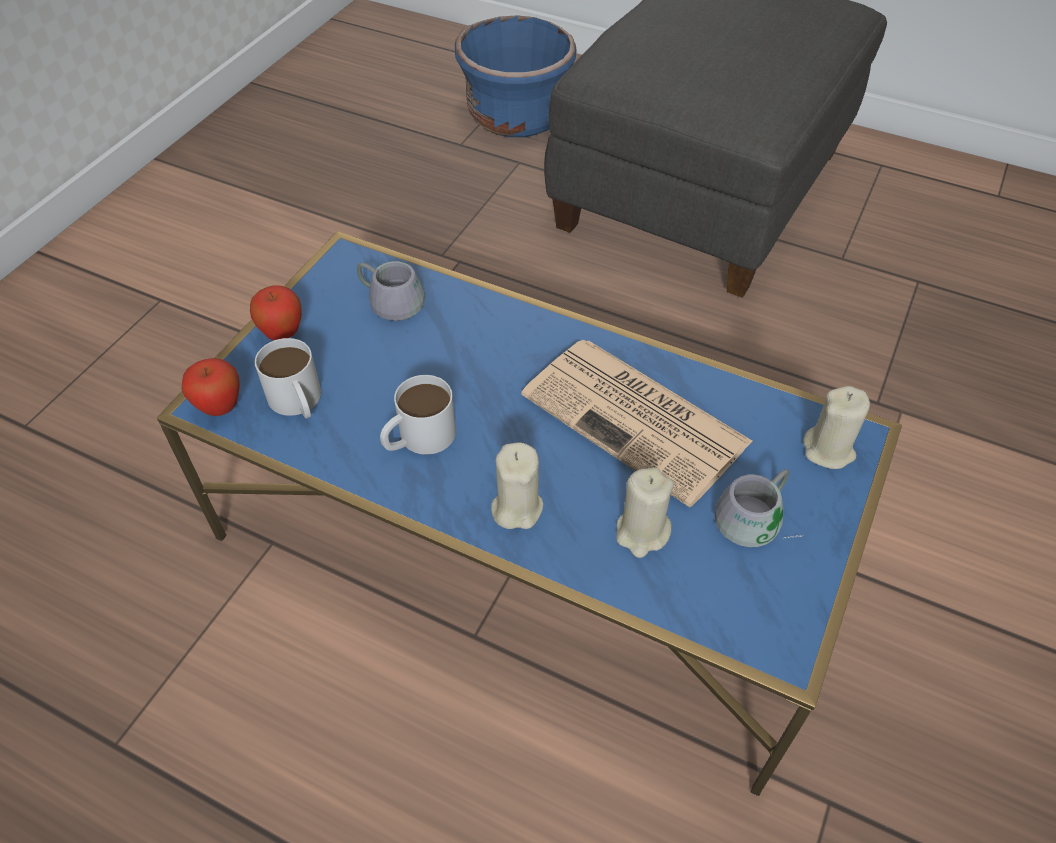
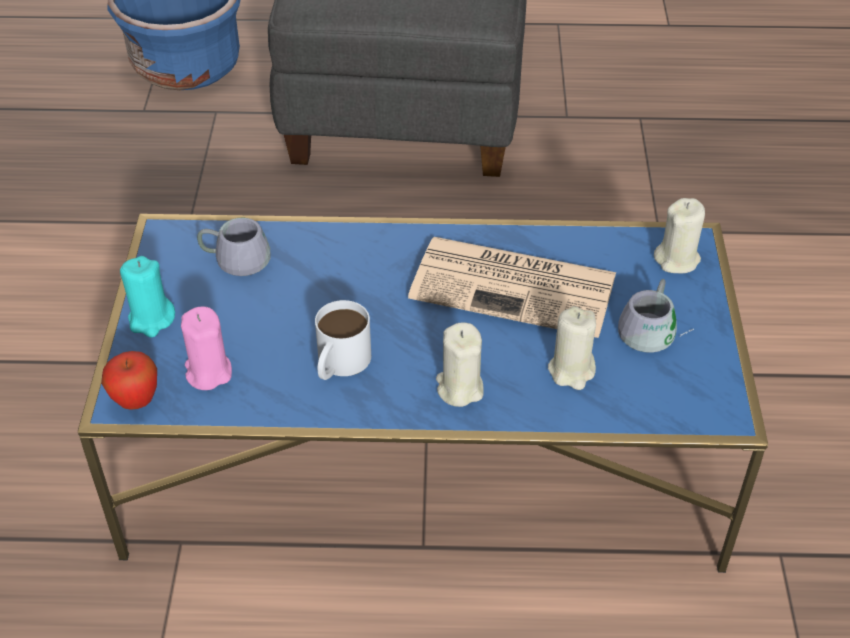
camera: 25 degrees left, 5 degrees down
(282, 334) = (151, 319): apple -> turquoise candle
(298, 402) = (208, 372): white mug -> pink candle

